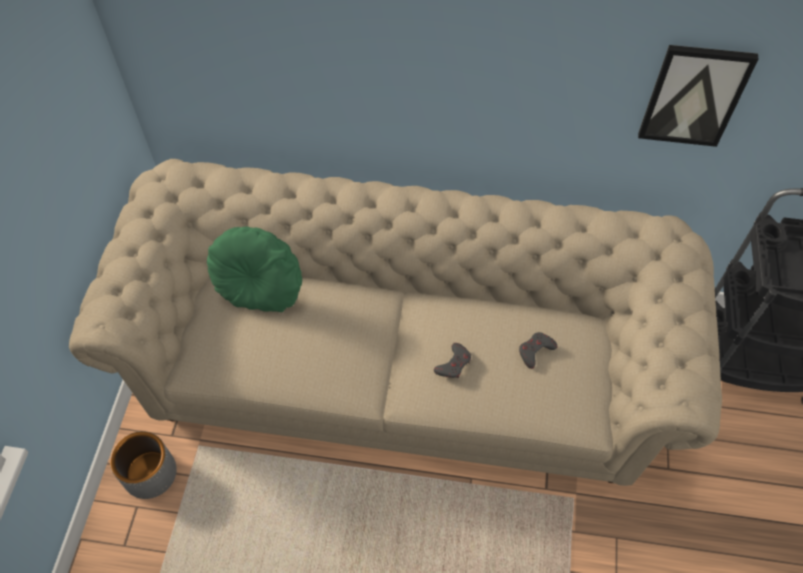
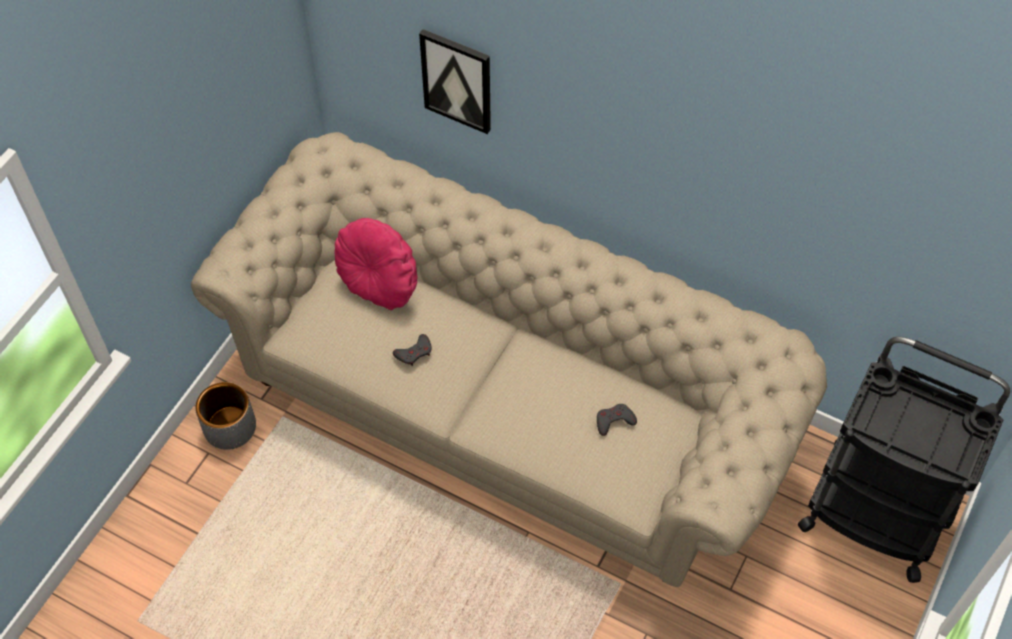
camera: 20 degrees right, 0 degrees up
(261, 294) = (379, 287): green pillow -> pink pillow
(453, 364) = (531, 408): grey game controller -> grey game controller (414, 352)
(694, 95) = (812, 220): picture -> picture (457, 80)

